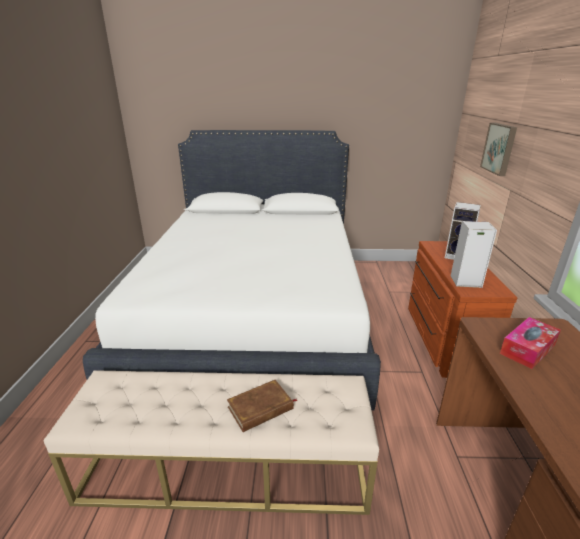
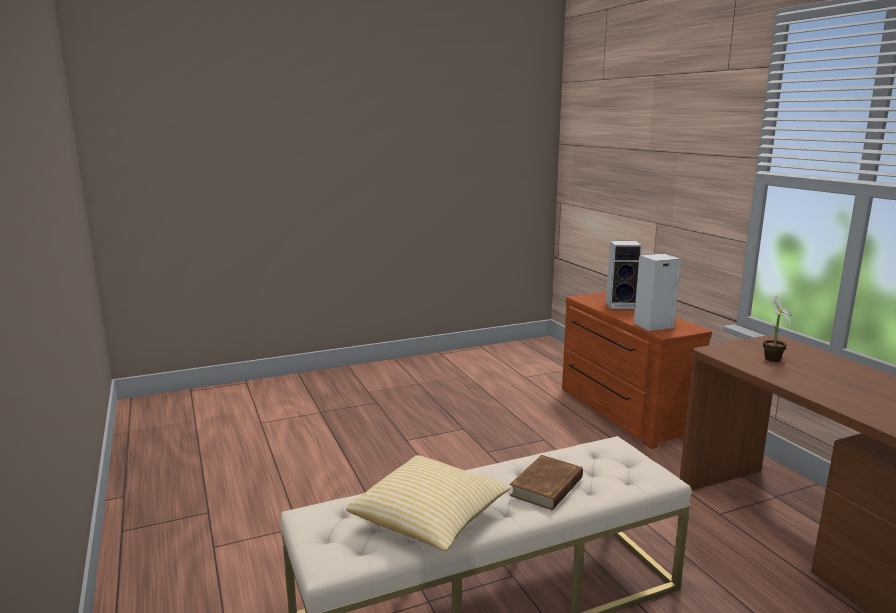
camera: 25 degrees left, 10 degrees down
(160, 409) = (429, 520): none -> pillow
(256, 316) = (376, 438): white bed -> none
(500, 148) = (631, 179): picture -> none
(527, 349) = (771, 360): tissue box -> potted plant

